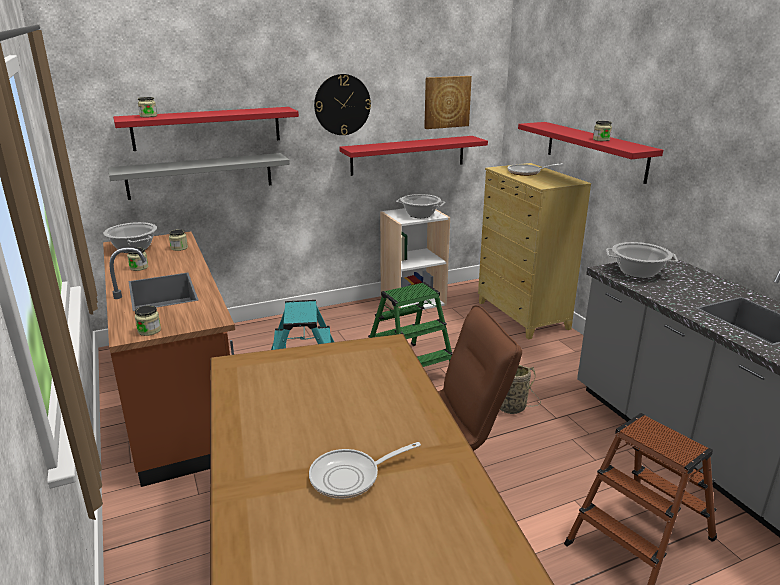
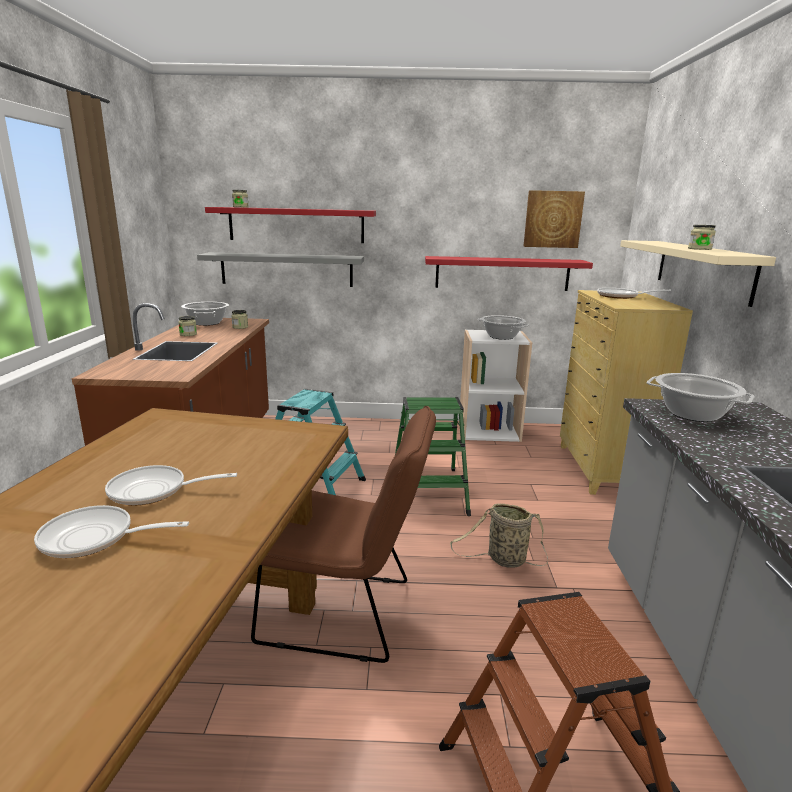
camera: 25 degrees right, 5 degrees down
(149, 330) = (118, 373): jar -> none
(337, 429) = (154, 491): none -> frying pan
(342, 104) = (431, 213): wall clock -> none
(595, 151) = (702, 269): red shelf -> beige shelf

